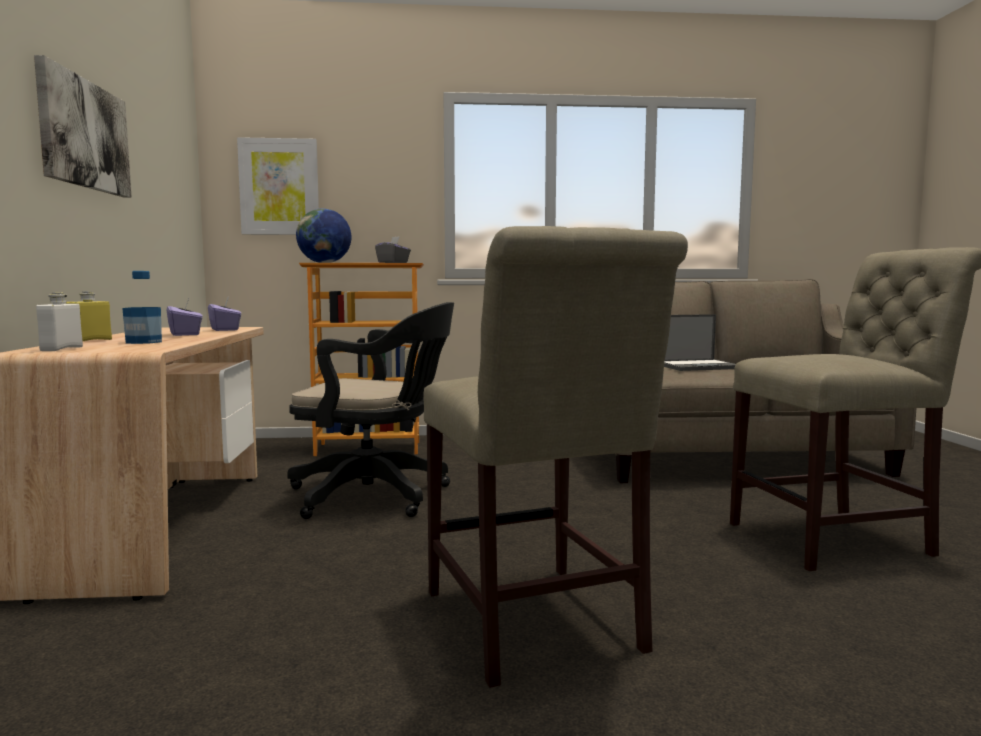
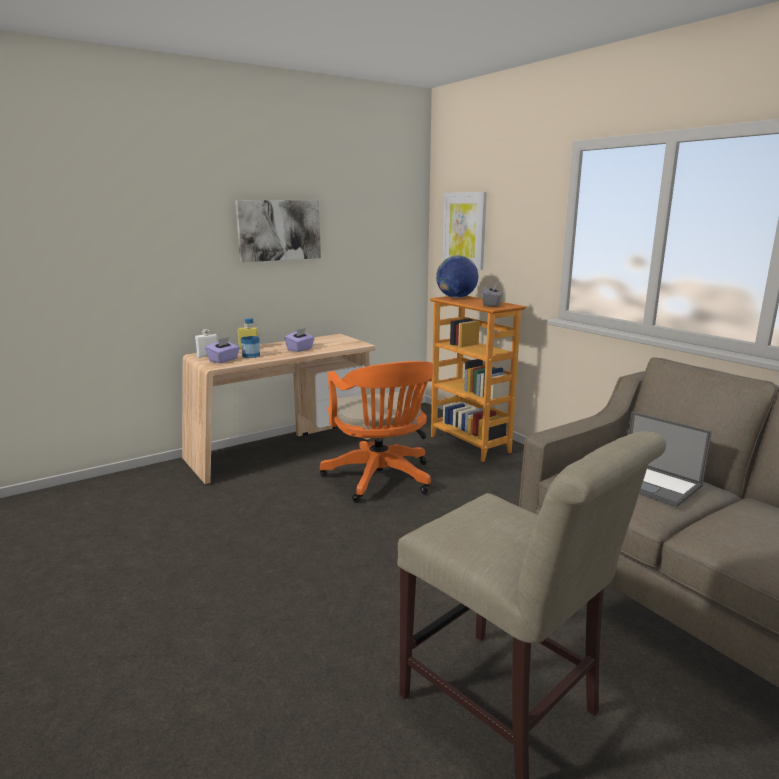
camera: 60 degrees right, 10 degrees up
(225, 329) = (339, 346): purple tissue box -> purple tissue box (224, 360)
(377, 496) = (381, 480): black office chair -> orange office chair
(535, 627) = (228, 588): beige chair -> none

